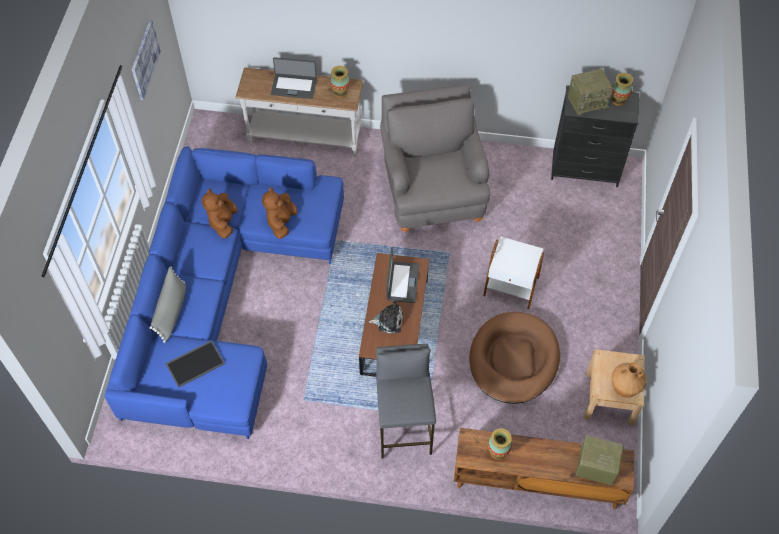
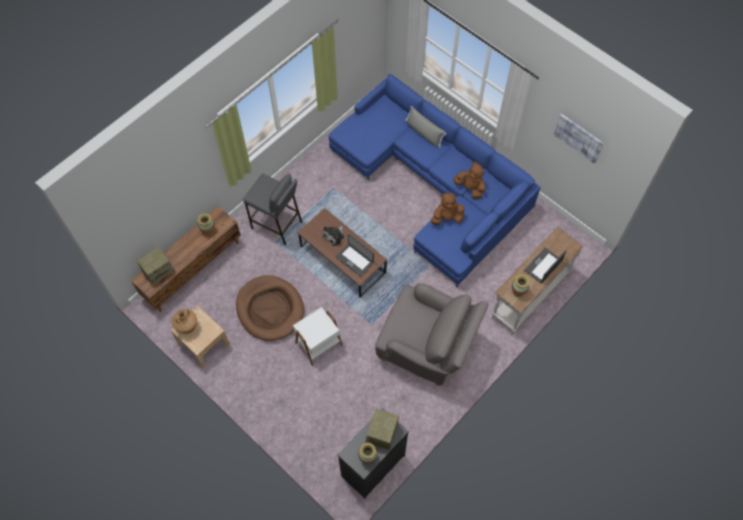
camera: 125 degrees right, 5 degrees up
(195, 363) = (381, 128): tray -> none
(281, 222) = (447, 218): brown plush toy -> brown plush toy turned 60 degrees counterclockwise

